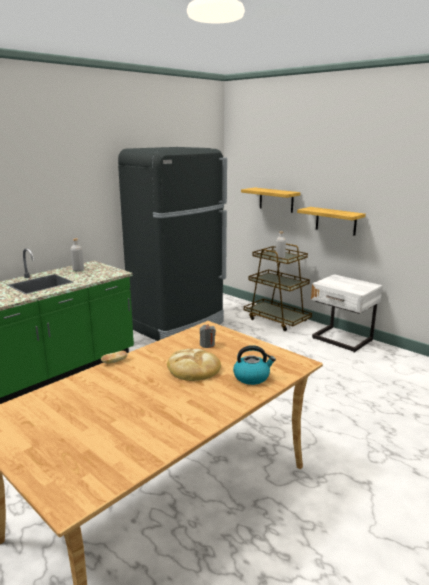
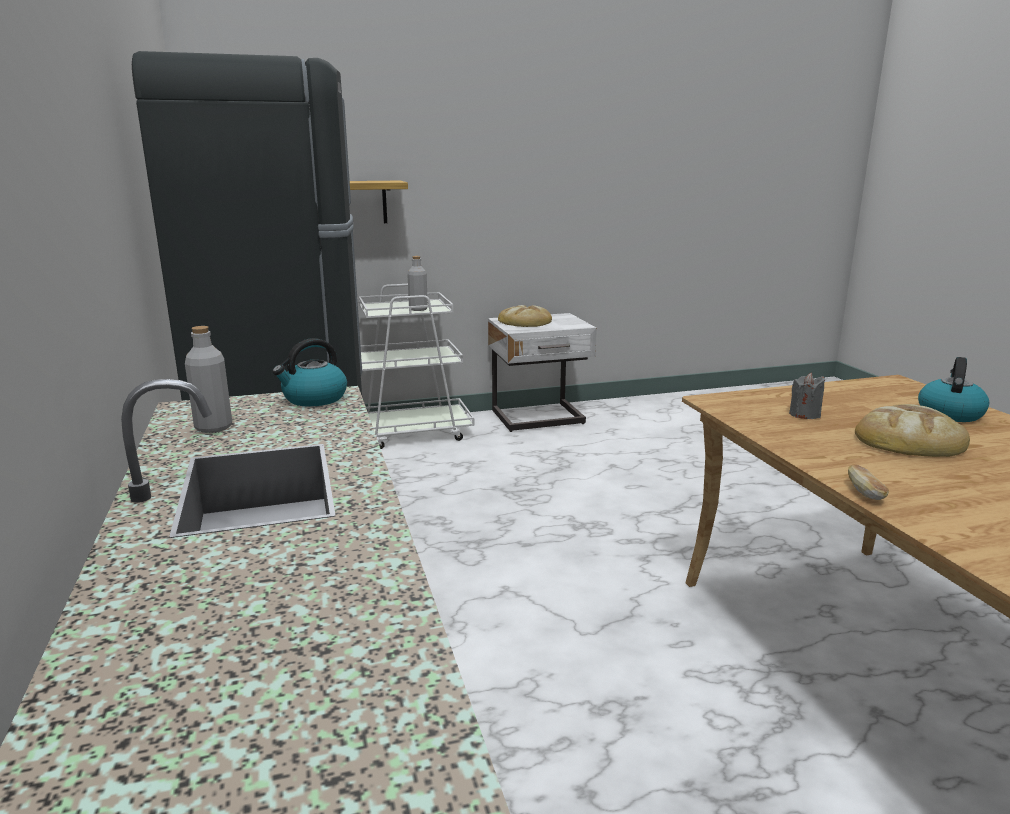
camera: 60 degrees left, 0 degrees up
(112, 272) = (314, 399): none -> kettle
(277, 320) = (411, 433): brown cart -> white cart
(336, 221) = (478, 225): shelf -> none
(341, 281) = (525, 321): none -> bread

